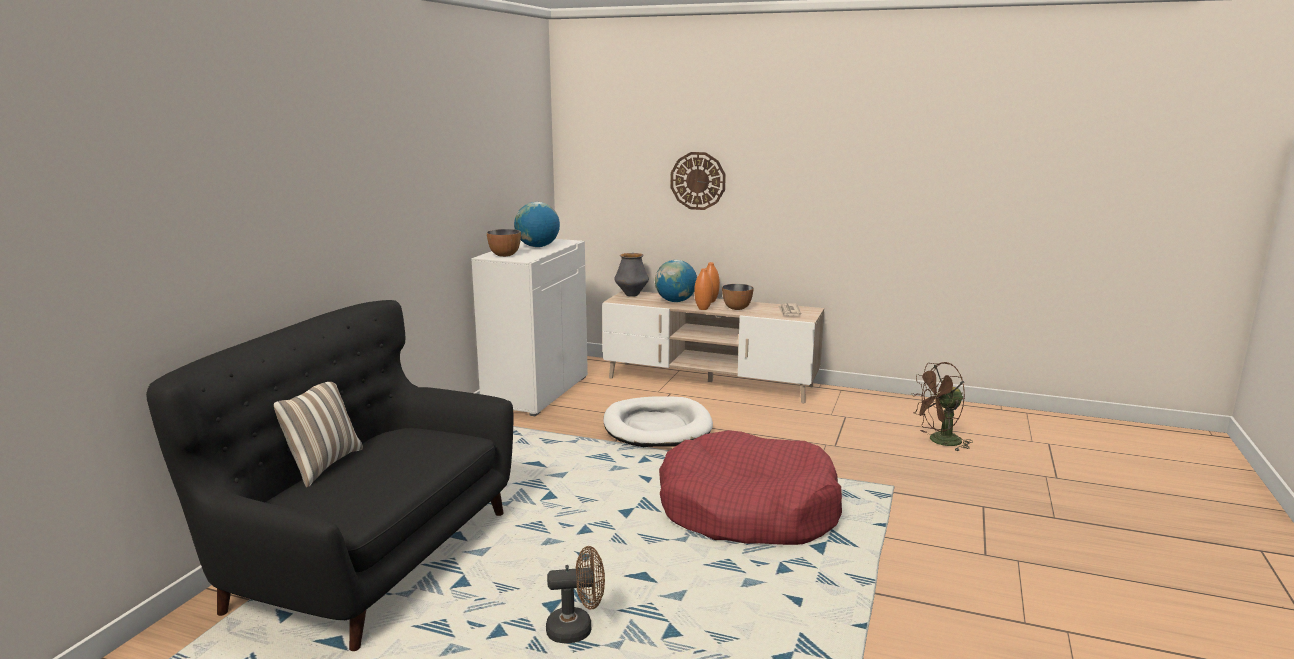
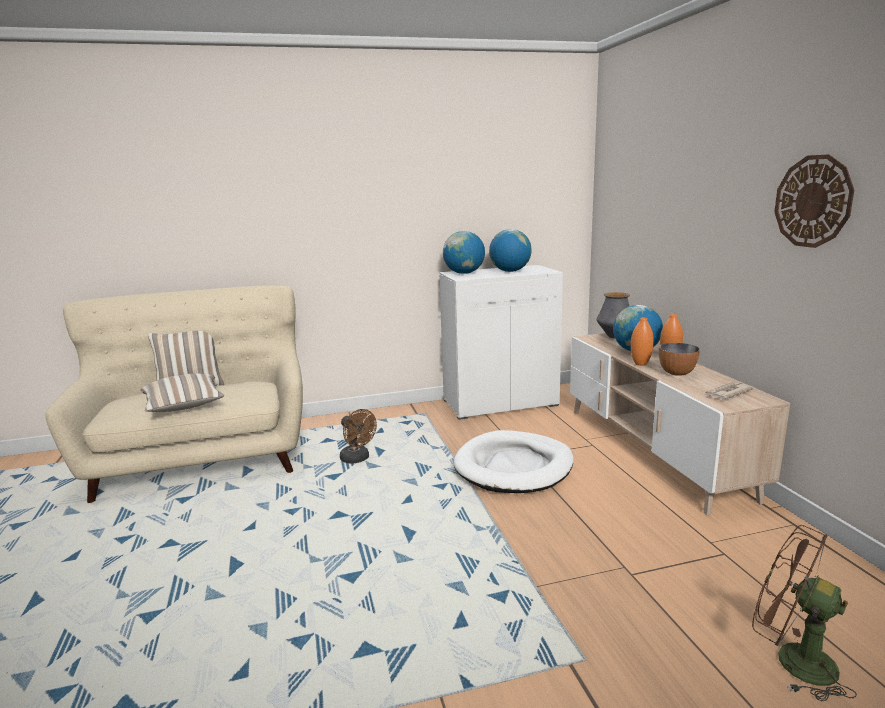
camera: 55 degrees right, 0 degrees up
(367, 556) = (202, 458): black sofa -> beige sofa
(404, 475) = (184, 406): none -> pillow
(504, 255) = (464, 273): bowl -> globe
(577, 629) = (141, 568): brown fan -> brown fan (358, 459)
(698, 181) = (685, 217): wall clock -> wall clock (813, 201)
(747, 510) = (407, 573): red dog bed -> none

